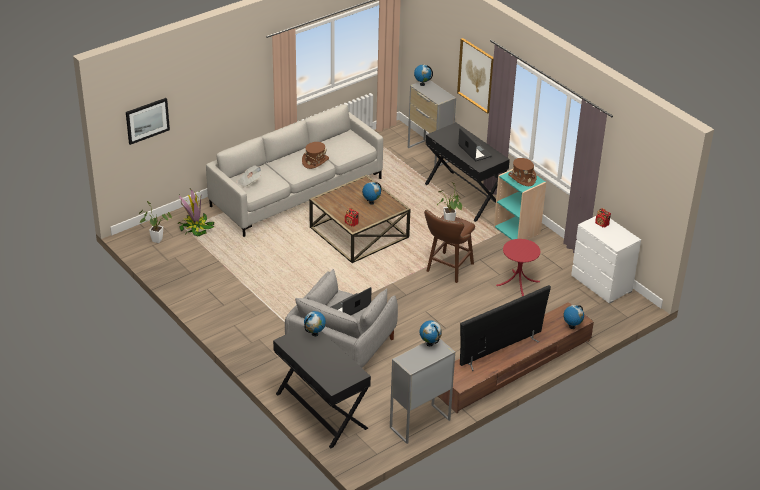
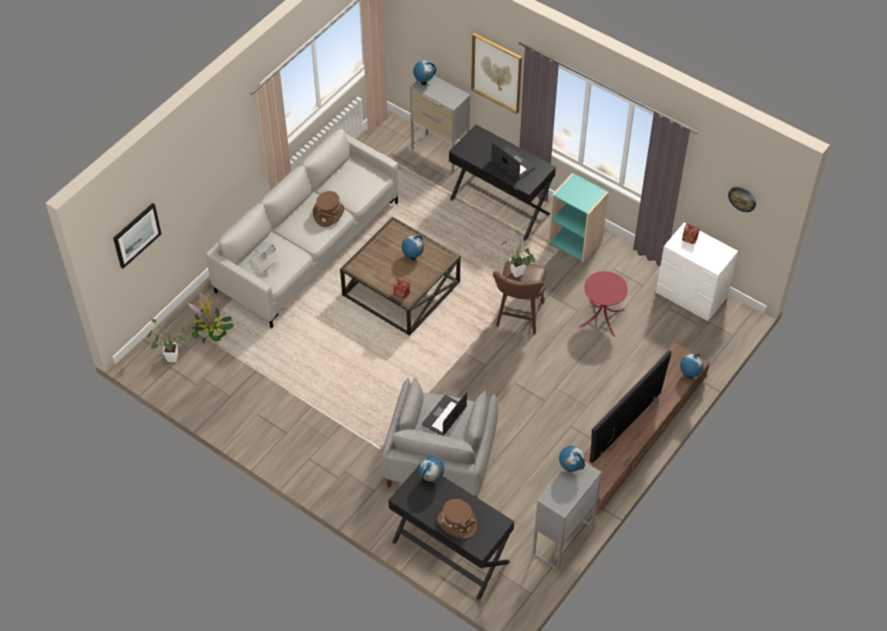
camera: 15 degrees left, 15 degrees up
(521, 178) = (580, 193): brown hat -> brown hat (457, 523)
(646, 185) = (742, 198): none -> wall clock

